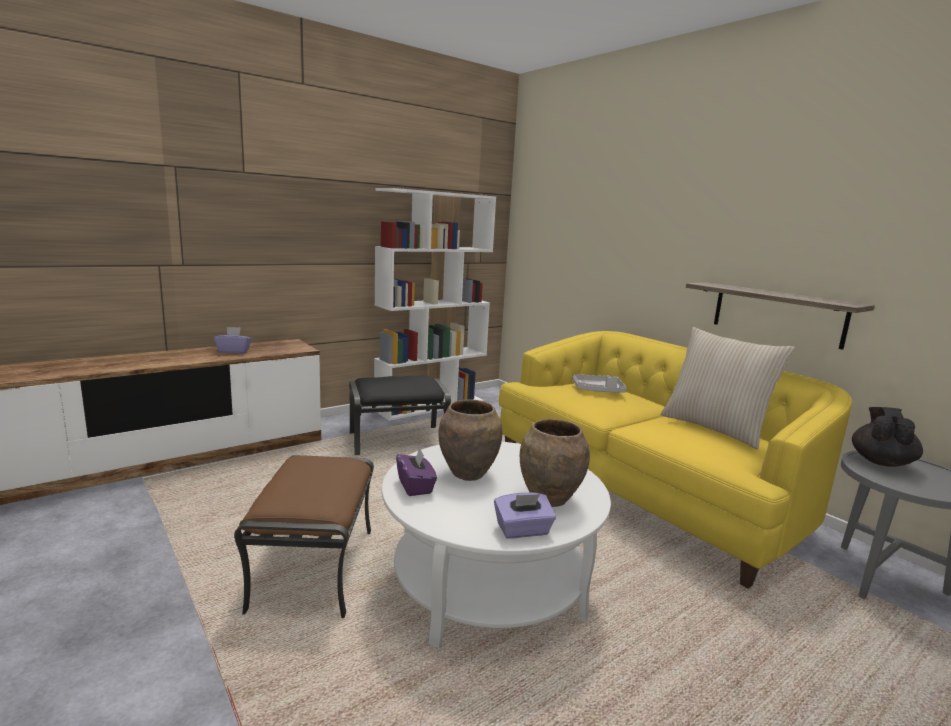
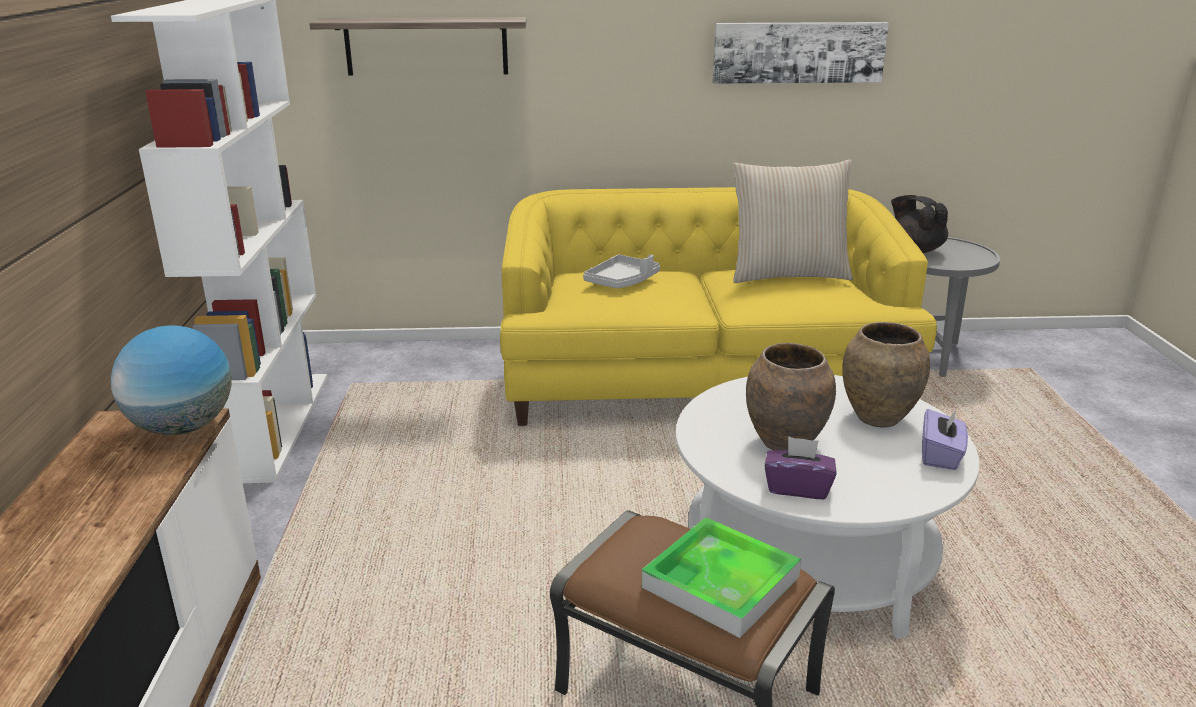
camera: 55 degrees left, 10 degrees up
(234, 351) = (91, 500): purple tissue box -> none
(296, 349) = (183, 428): none -> globe
(303, 488) = (721, 582): none -> tray
(398, 440) = (366, 498): black ottoman -> none
(777, 314) = (763, 122): shelf -> shelf (426, 46)
(815, 259) = (798, 52): none -> picture

